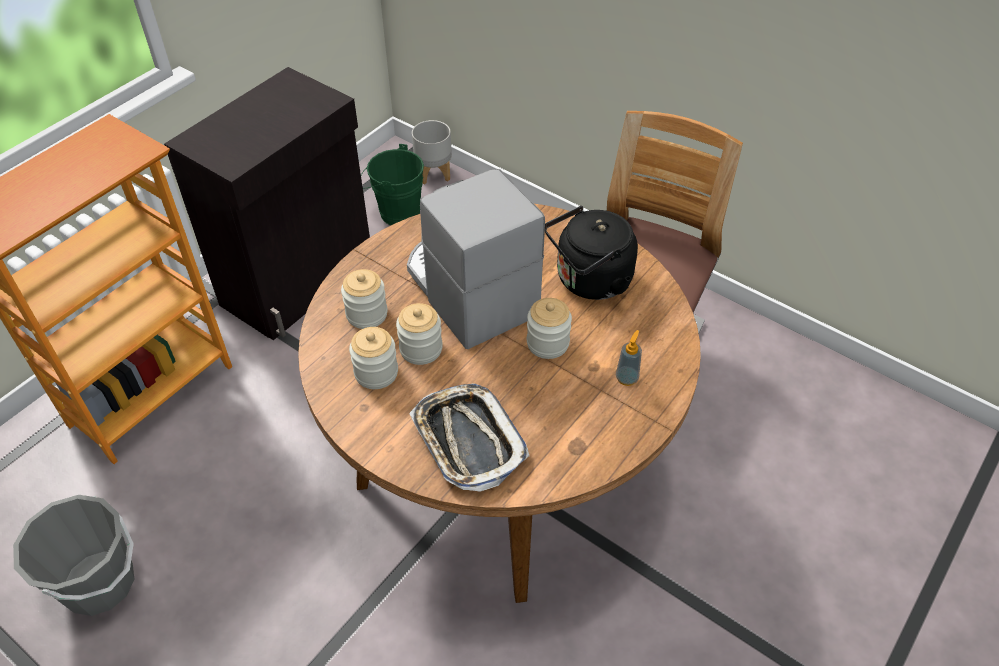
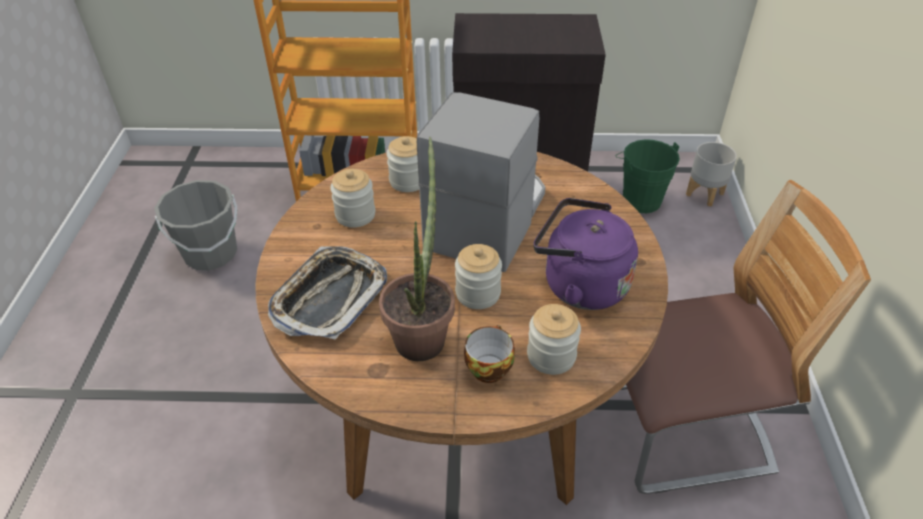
camera: 55 degrees right, 5 degrees down
(421, 349) = (400, 225): jar -> jar (551, 356)
(560, 399) = (422, 332): none -> potted plant
(589, 281) = (579, 284): black kettle -> purple kettle
(626, 378) = (488, 367): soap dispenser -> cup

